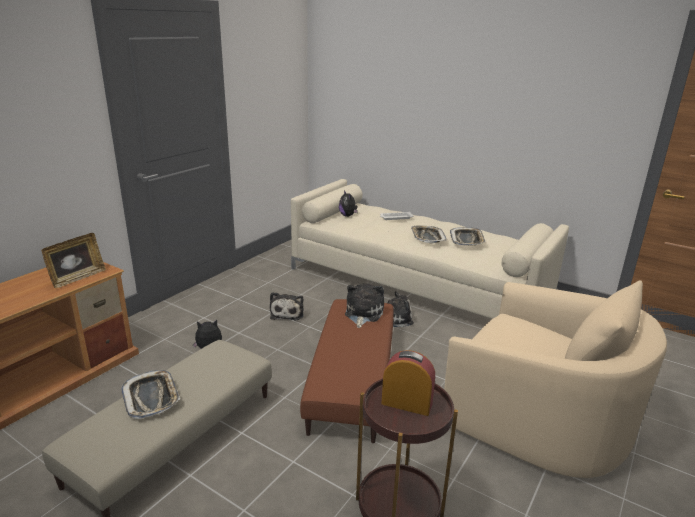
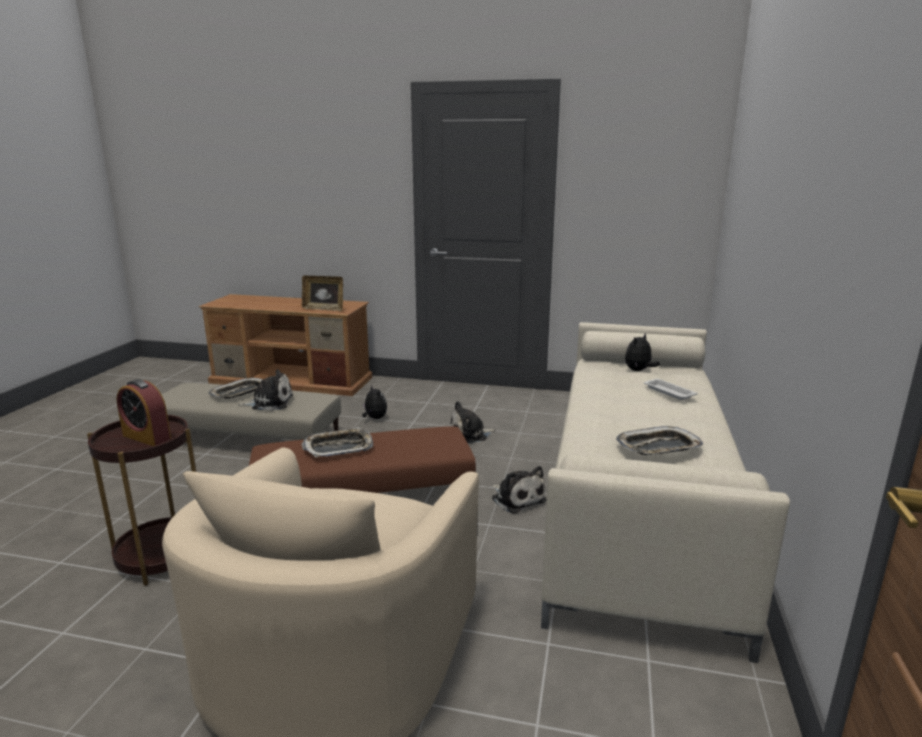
camera: 70 degrees right, 5 degrees down
(363, 313) = (428, 443): plush toy -> plush toy (270, 402)
(406, 403) = (147, 437): alarm clock -> alarm clock turned 120 degrees clockwise
(427, 237) = (624, 419): tray -> tray (338, 447)

